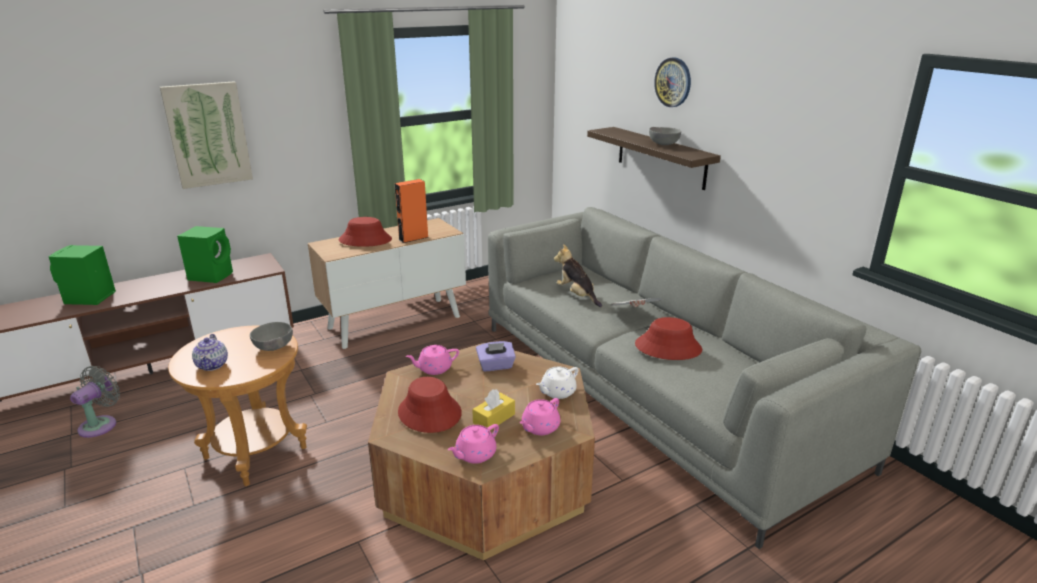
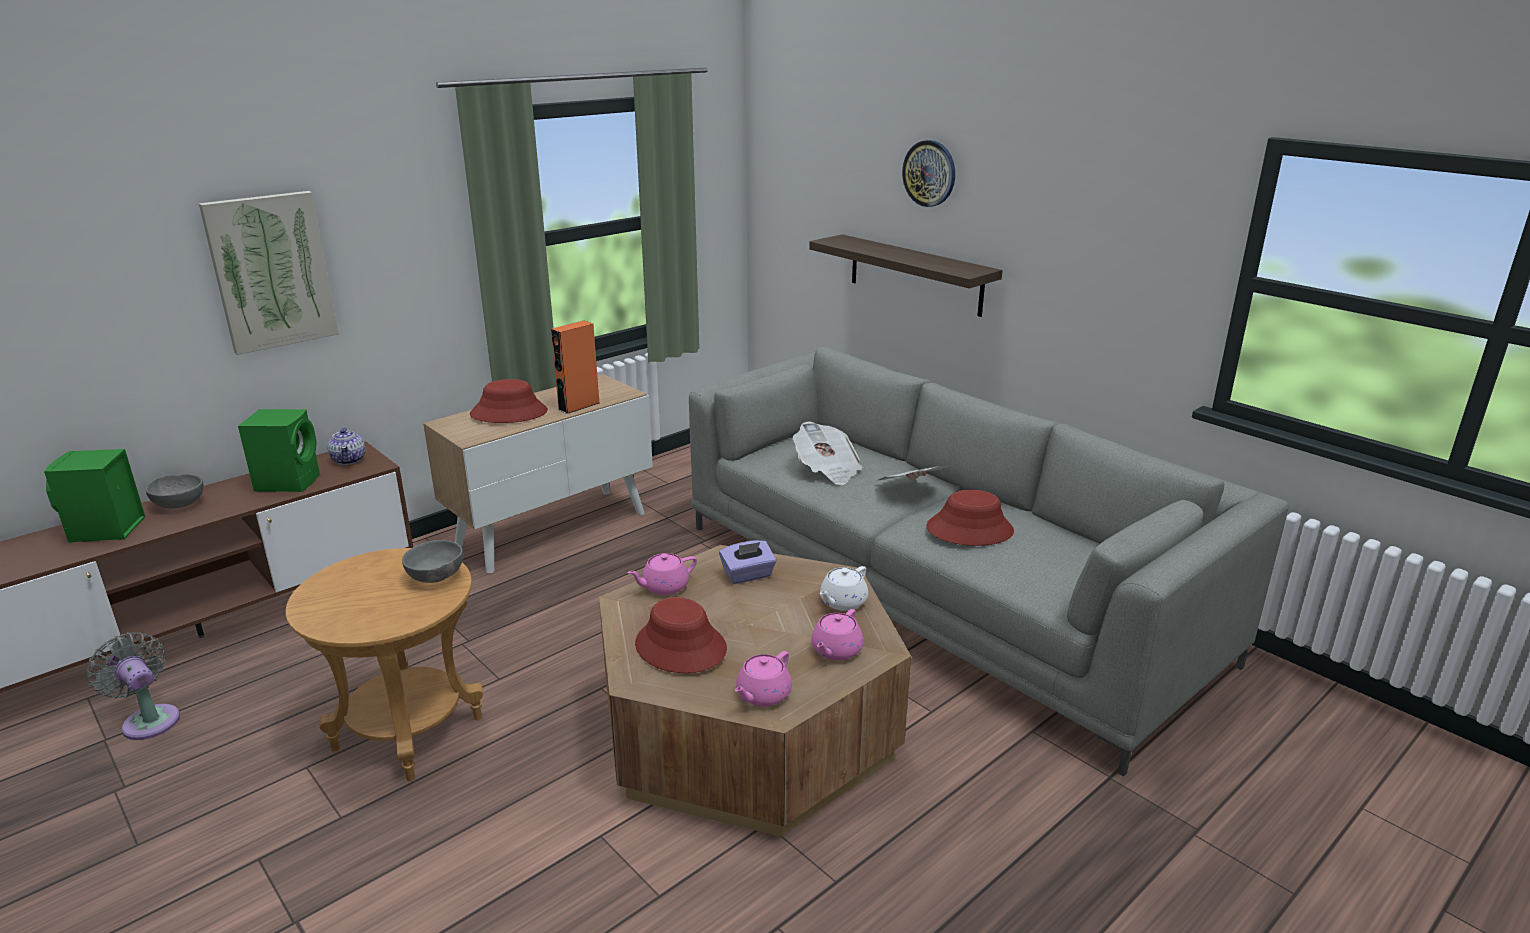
camera: 10 degrees left, 0 degrees up
(101, 424) = (149, 720): grey fan -> grey fan turned 60 degrees counterclockwise
(213, 365) = (355, 610): teapot -> teapot (349, 460)
(494, 419) = (771, 645): yellow tissue box -> none
(577, 295) = (827, 470): plush toy -> newspaper
(663, 144) = (921, 257): grey bowl -> grey bowl (180, 504)

